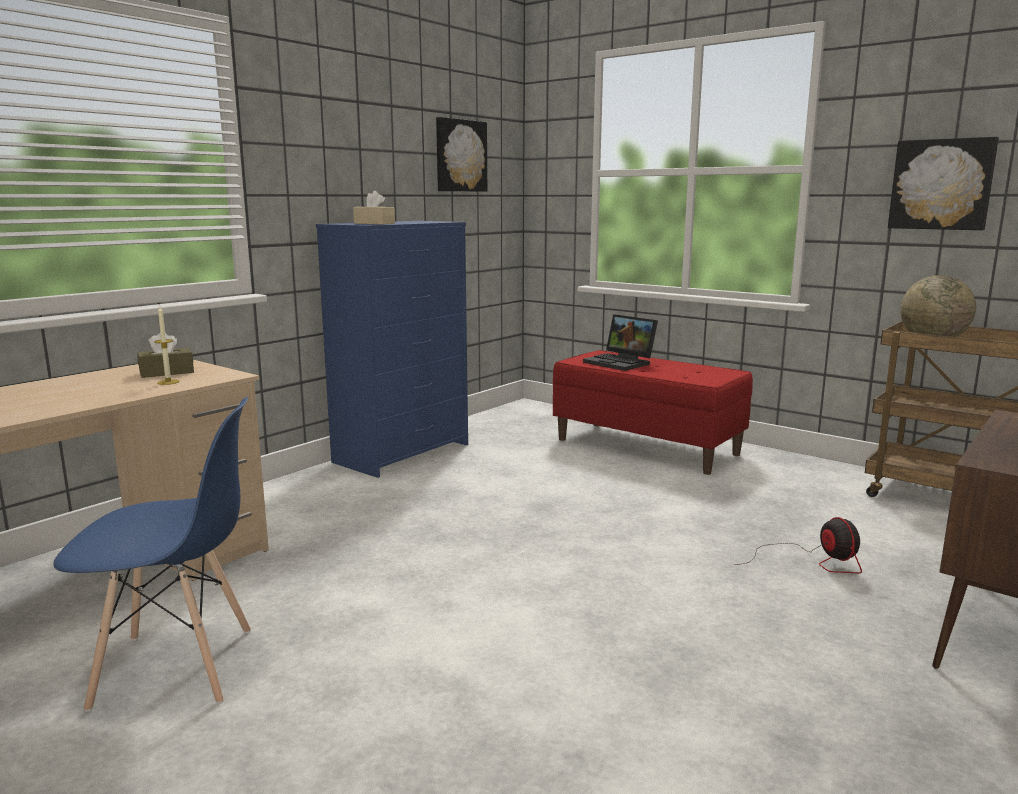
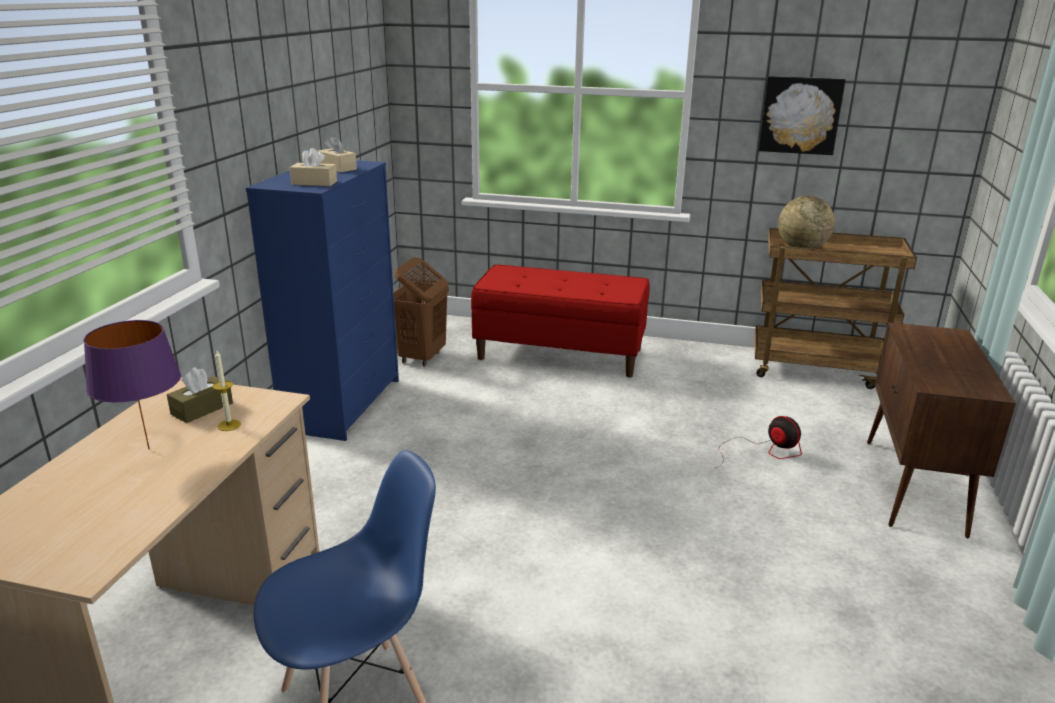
camera: 25 degrees left, 10 degrees up
(90, 386) = (149, 449): none -> purple table lamp
(415, 221) = (337, 168): none -> beige tissue box
(460, 156) = (342, 76): picture -> none
(506, 431) = (421, 357): none -> brown laundry basket
(621, 362) = (533, 281): laptop -> none

